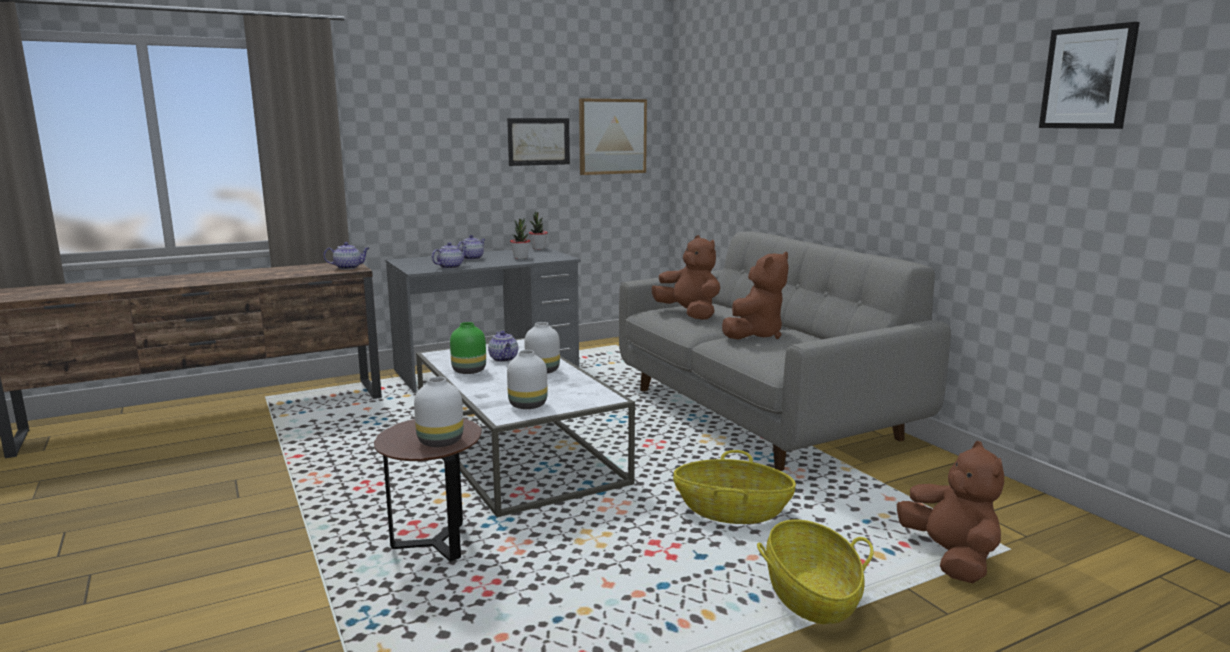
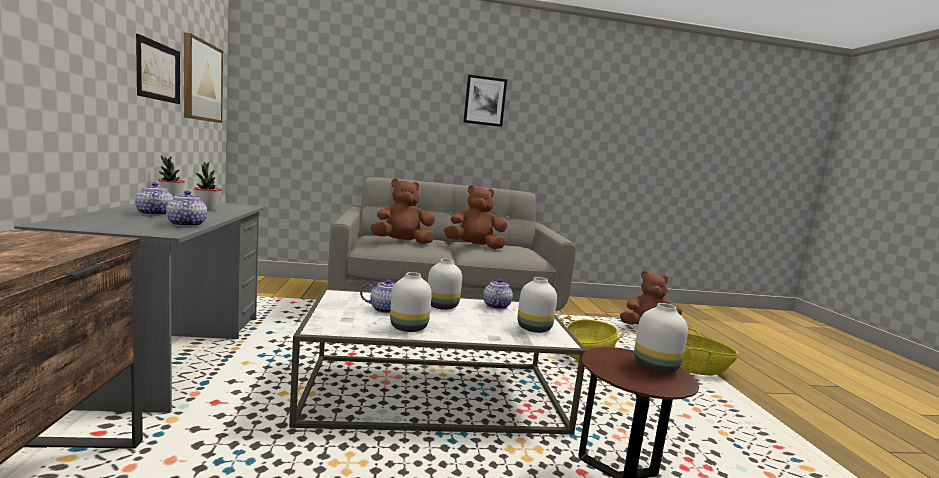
camera: 70 degrees left, 5 degrees down
(348, 268) = (74, 239): teapot -> teapot (496, 306)
(469, 370) = (407, 327): green vase -> white vase
(755, 334) = (475, 246): brown plush toy -> brown plush toy turned 60 degrees counterclockwise
(1088, 78) = (608, 101): picture -> picture (484, 101)

